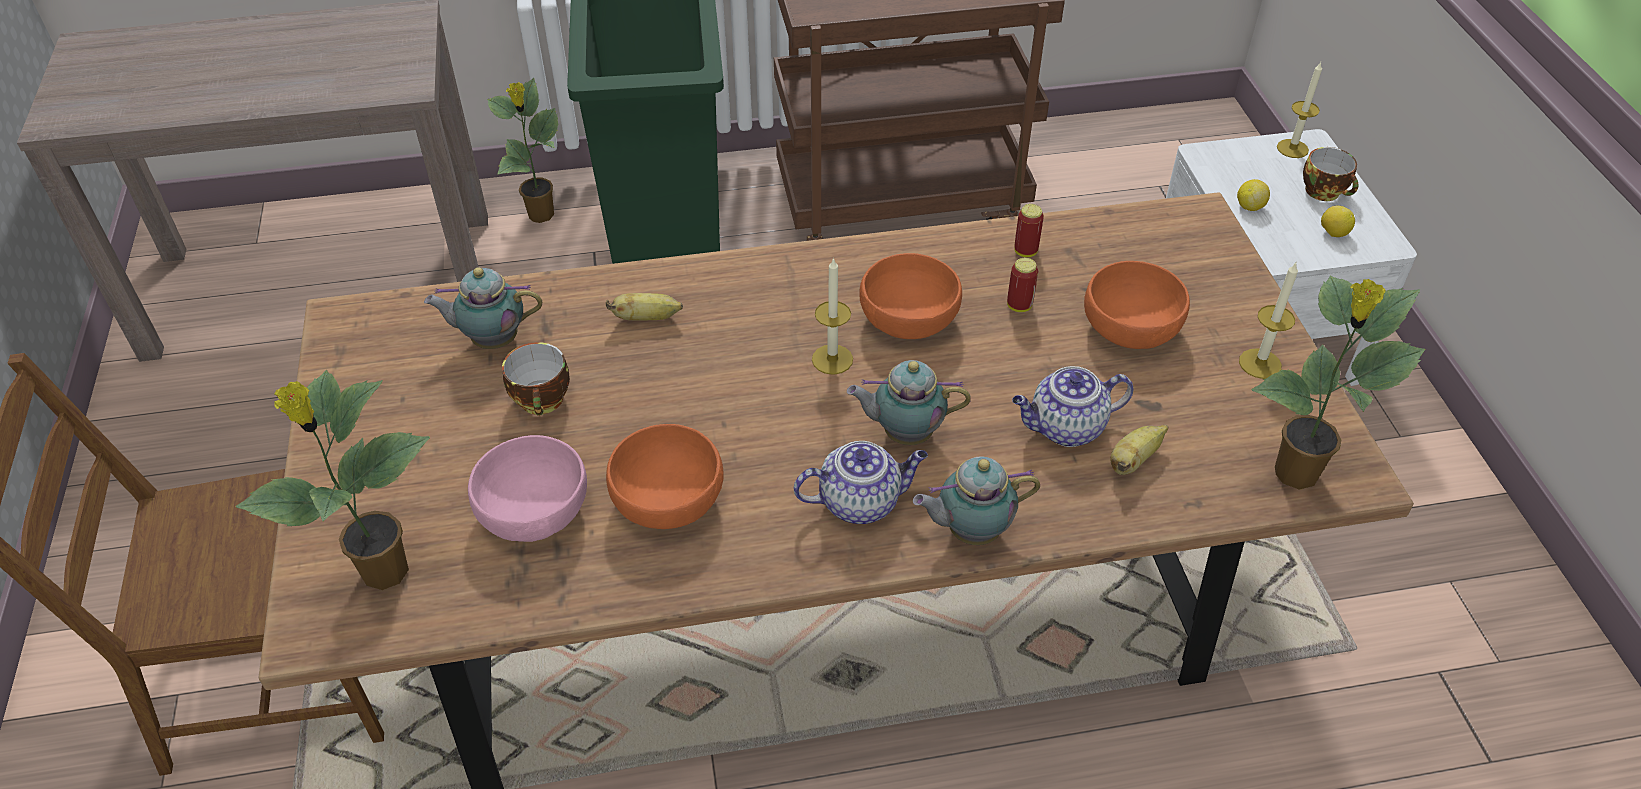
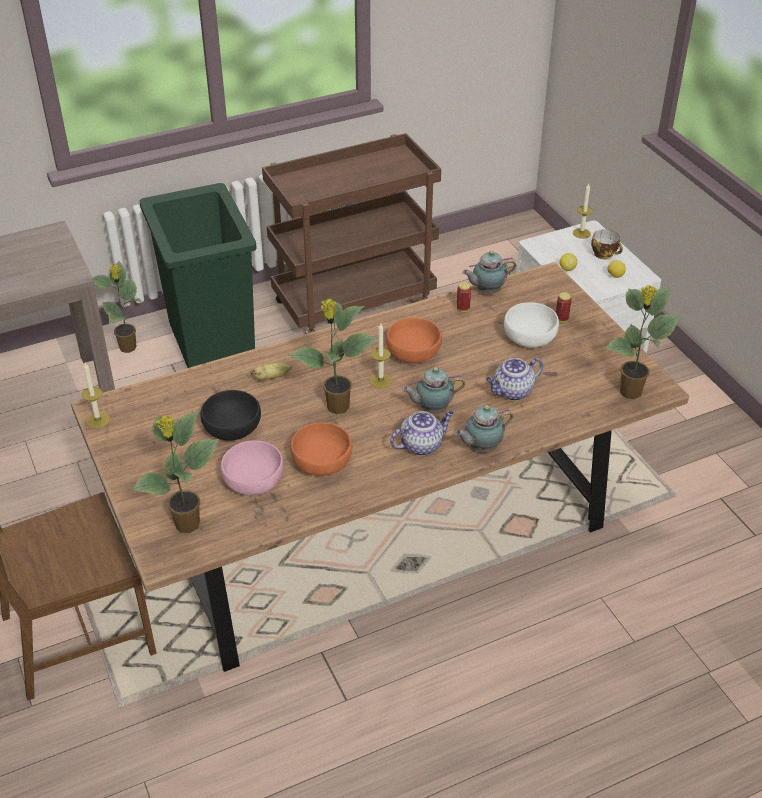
camera: 15 degrees left, 5 degrees down
(492, 340) = (189, 403): teapot -> teapot (486, 291)
(543, 401) = (233, 428): cup -> black bowl
(736, 396) = (337, 407): none -> potted plant
(1019, 306) = (469, 337): can -> can (561, 319)
(1130, 326) = (529, 337): orange bowl -> white bowl
(1133, 460) = (551, 401): banana -> none
(1260, 363) = (599, 344): candle -> candle (98, 420)

